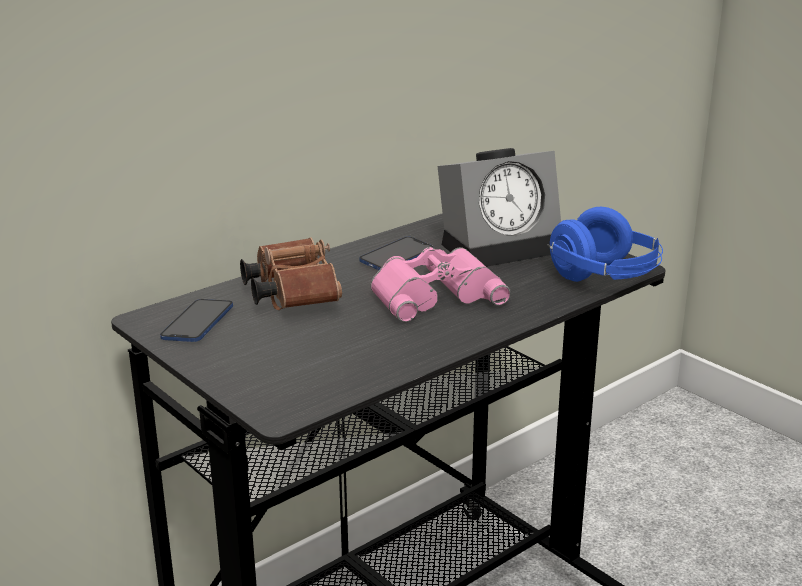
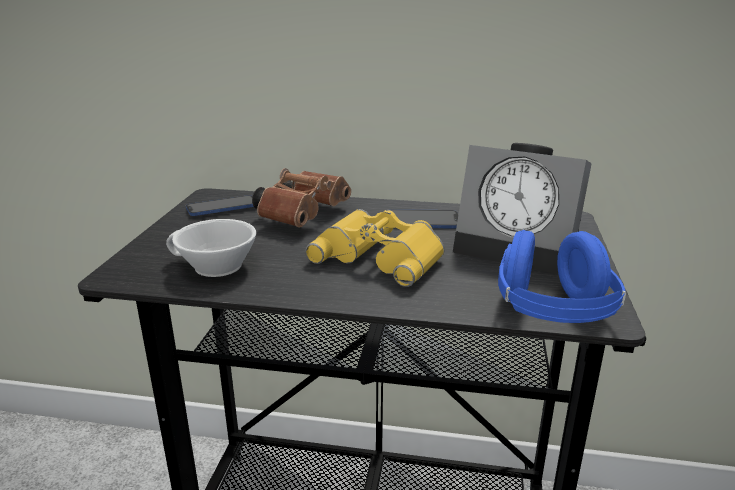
camera: 50 degrees right, 0 degrees up
(340, 364) = (214, 267): none -> white cup
(434, 294) = (382, 255): pink binoculars -> yellow binoculars

